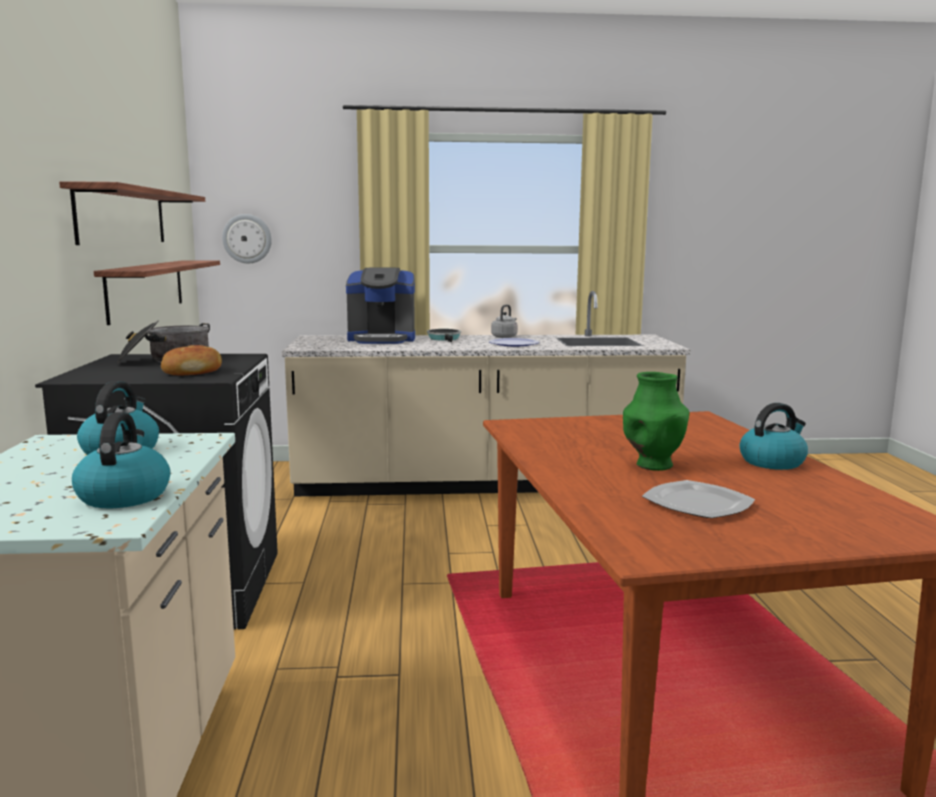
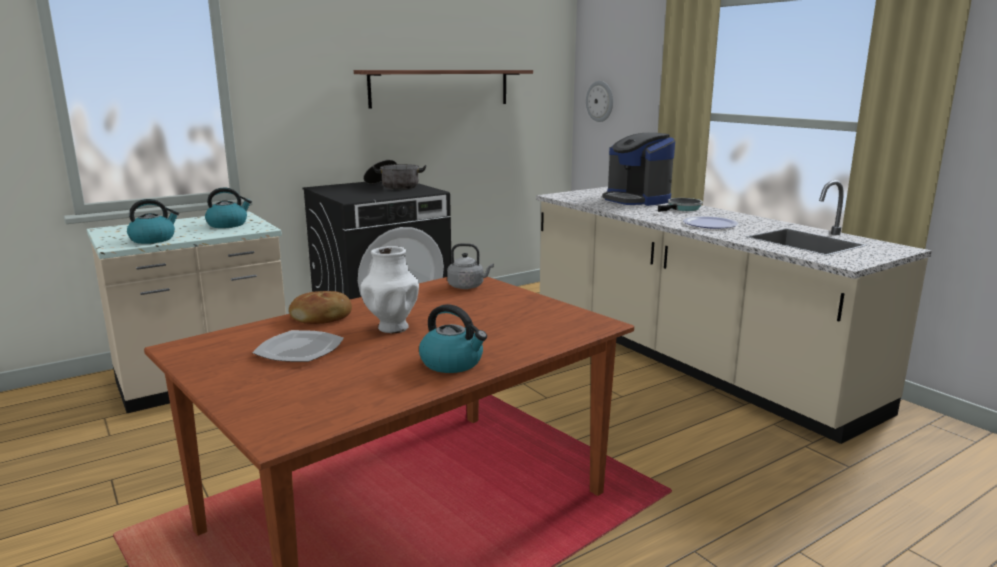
camera: 60 degrees right, 5 degrees up
(146, 288) = (470, 137): shelf -> none
(193, 371) = (366, 194): bread -> bread (322, 317)
(505, 337) = (742, 217): grey kettle -> grey kettle (468, 286)
(653, 465) = (392, 327): green vase -> white vase

